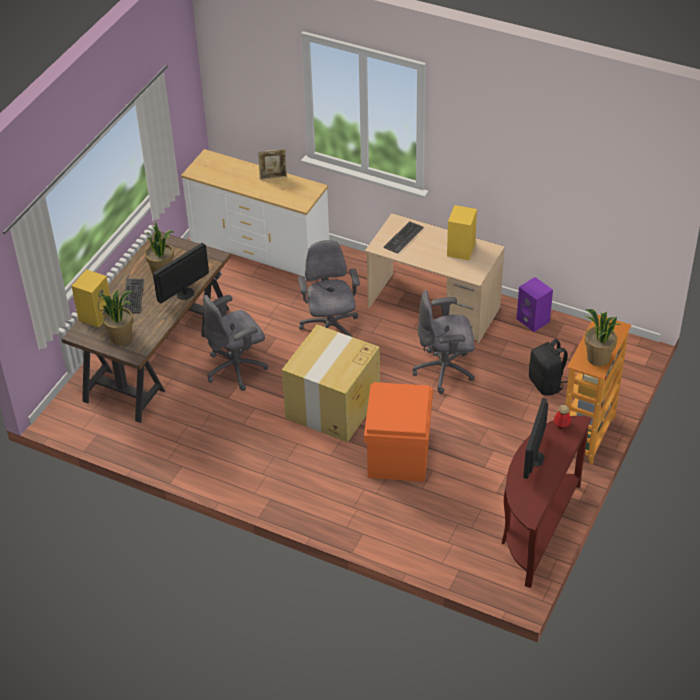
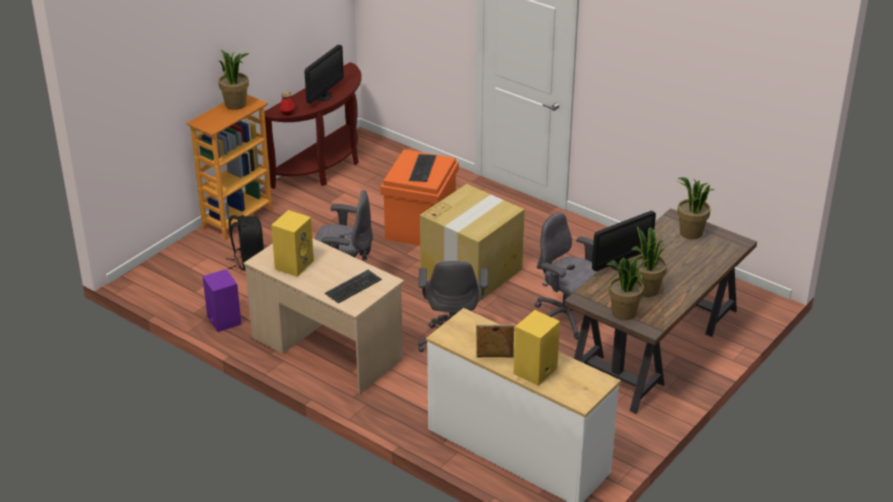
camera: 170 degrees left, 10 degrees down
(95, 314) = (722, 258): yellow speaker -> yellow speaker (535, 372)
(133, 296) = (679, 270): keyboard -> keyboard (422, 168)
(180, 248) = (624, 313): none -> potted plant
(237, 368) = (566, 319): grey office chair -> grey office chair turned 120 degrees counterclockwise

